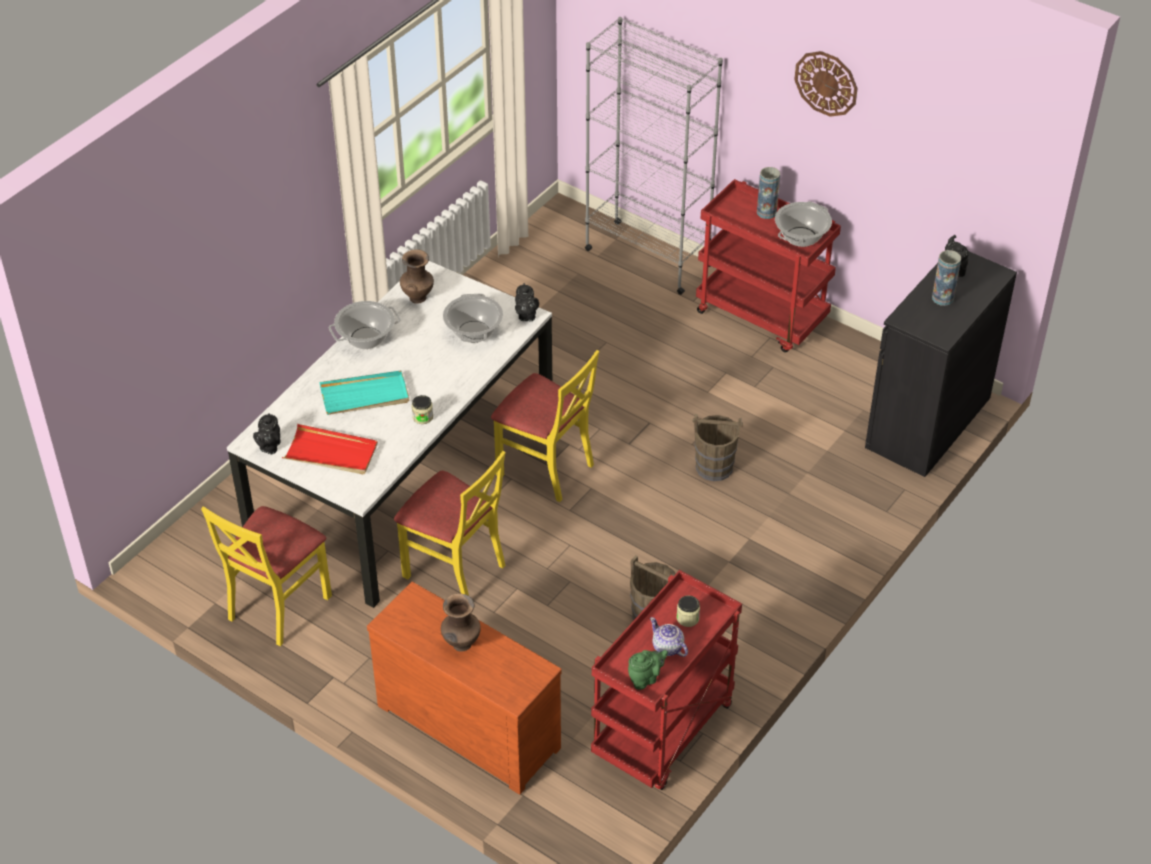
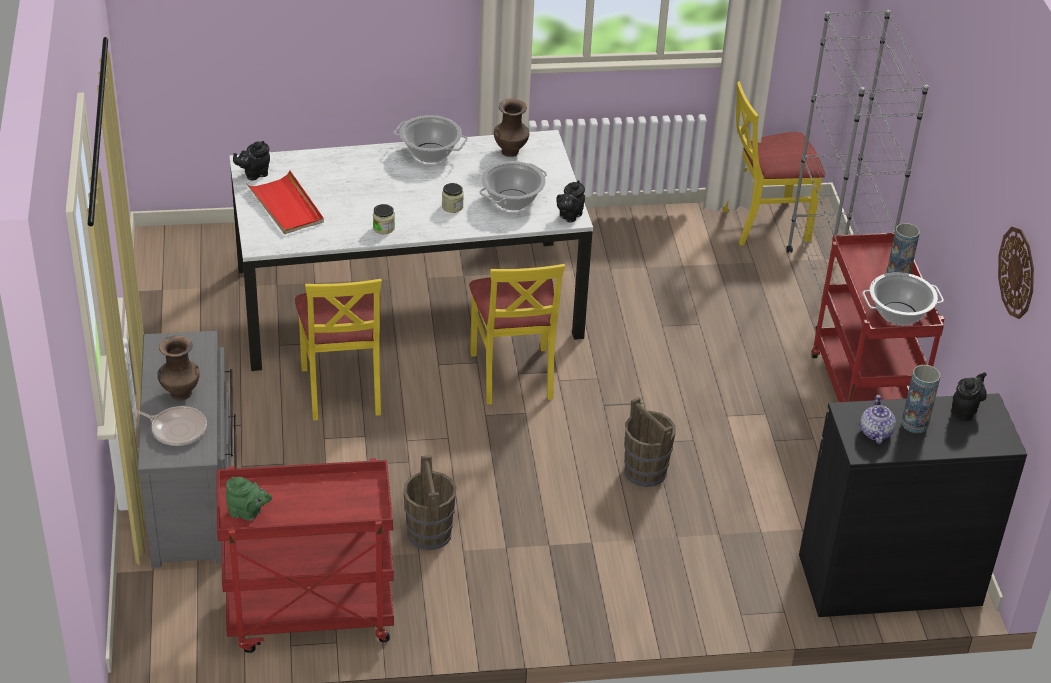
camera: 45 degrees right, 5 degrees down
(278, 606) = (195, 321): yellow chair -> yellow chair (766, 223)
(365, 396) = (368, 187): turquoise tray -> none
(471, 723) = (195, 495): brown dresser -> grey dresser
(498, 669) = (176, 429): none -> frying pan
(668, 647) = (297, 507): teapot -> teapot (875, 432)
(687, 618) = (345, 500): jar -> jar (452, 206)
(826, 83) = (976, 148): wall clock -> wall clock (1017, 272)

